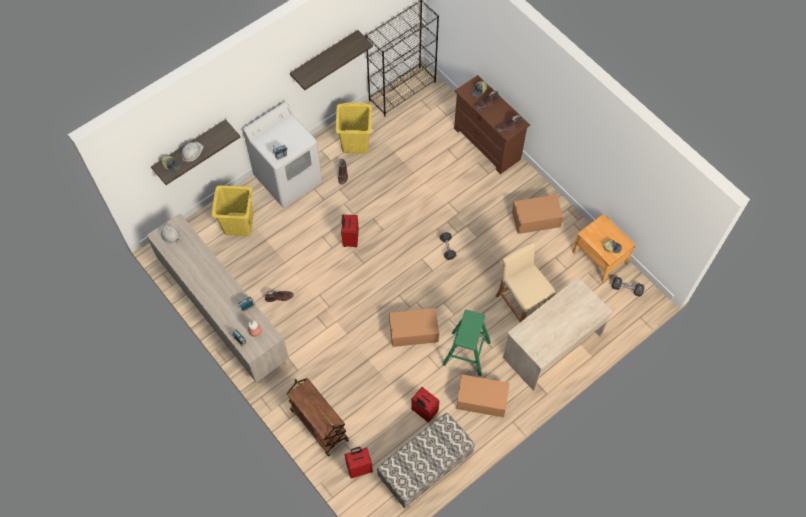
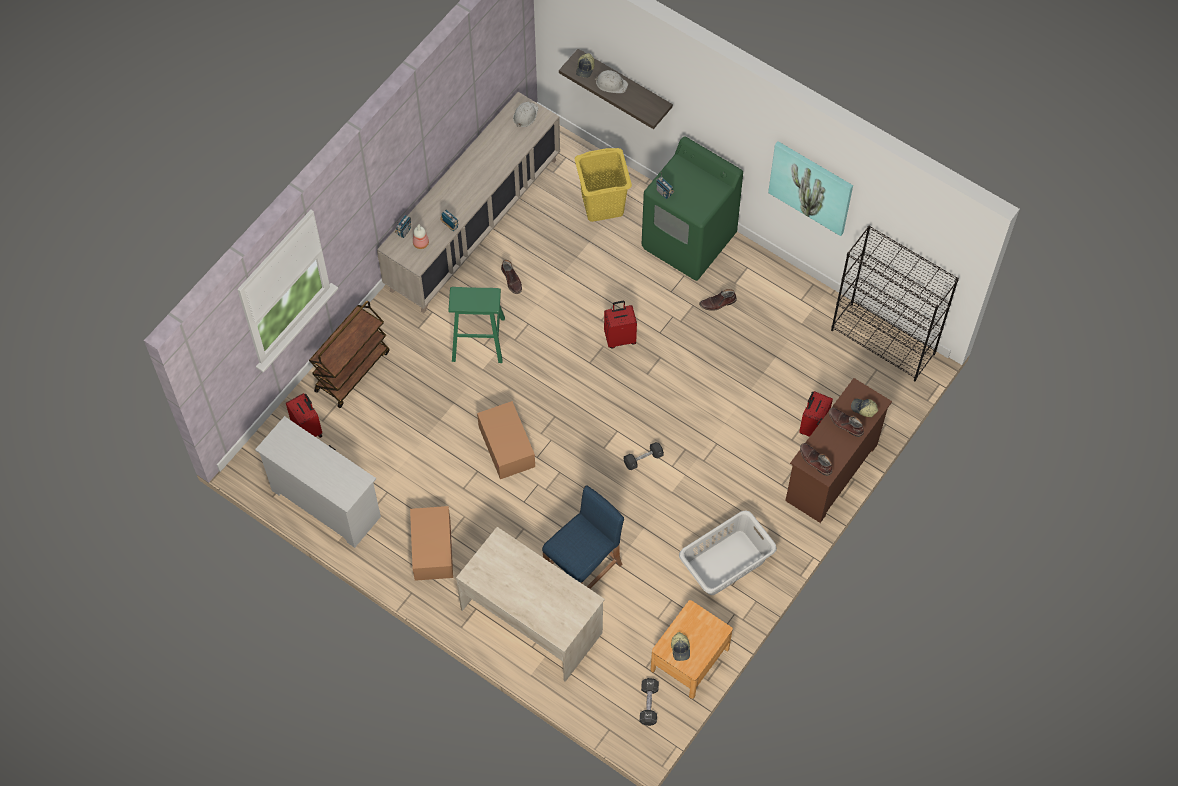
camera: 75 degrees right, 0 degrees up
(288, 179) = (689, 241): white washing machine -> green washing machine
(324, 57) = (811, 186): shelf -> picture
(356, 142) = (774, 305): yellow laundry basket -> none
(424, 411) = (399, 484): red suitcase -> red suitcase (812, 426)
(425, 467) = (325, 503): bench -> white dresser
(466, 353) = (492, 516): green stool -> green stool (478, 339)
(521, 305) = (583, 570): beige stool -> blue stool
(536, 219) = (725, 562): cardboard box -> grey laundry basket

